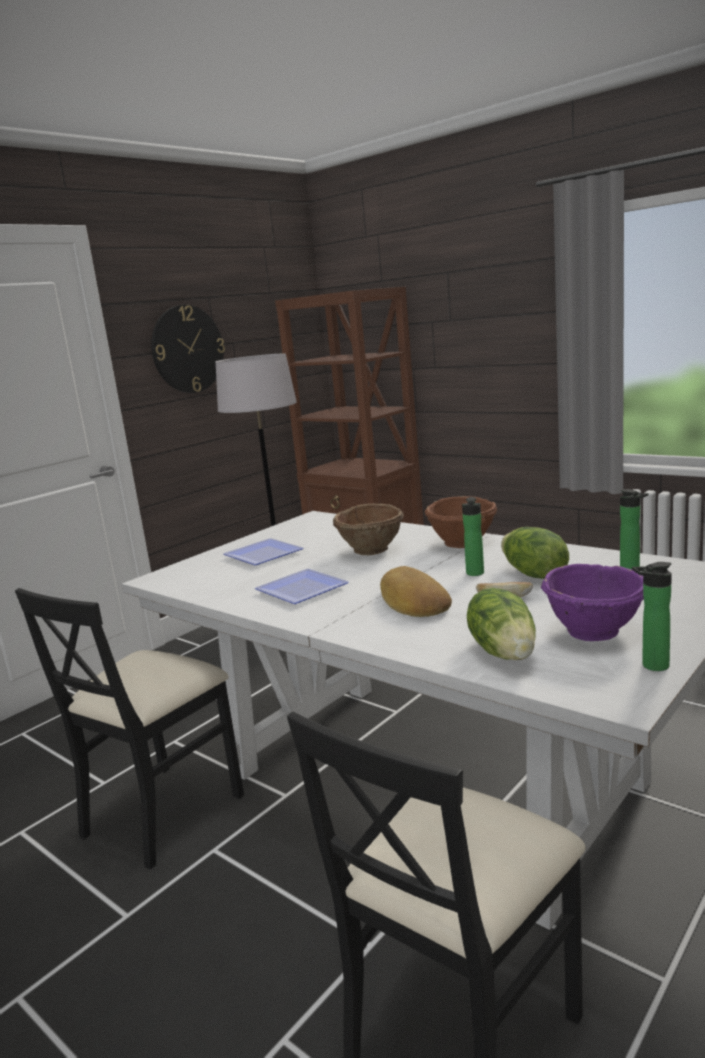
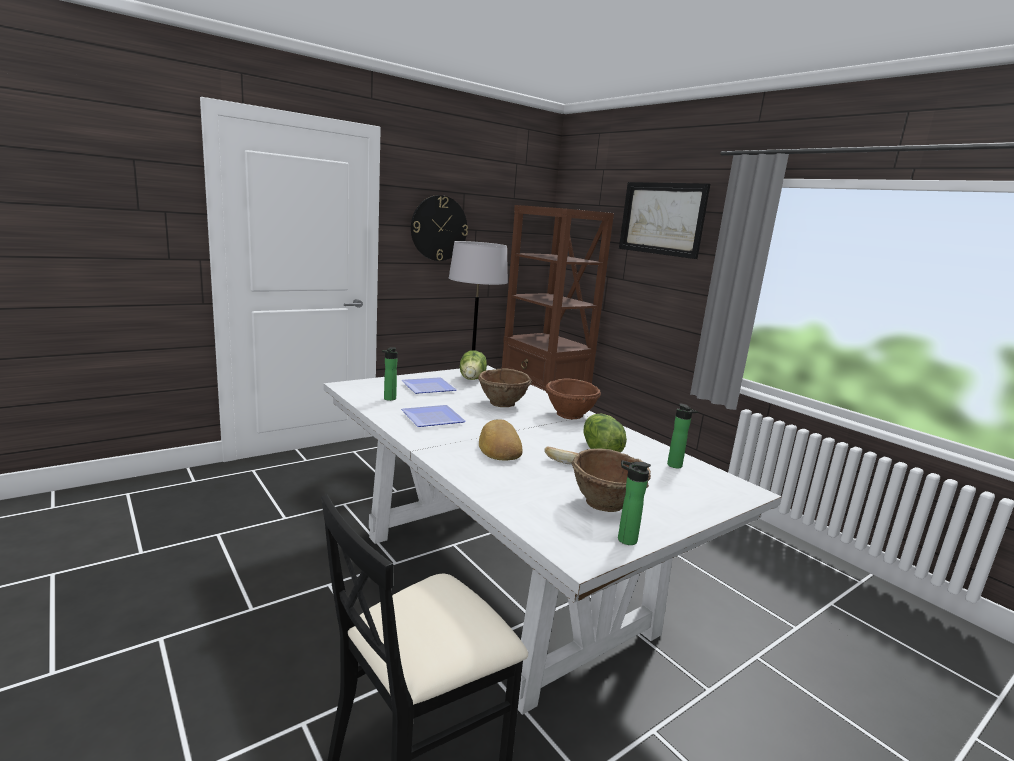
camera: 10 degrees right, 0 degrees up
(162, 812) = (310, 549): black chair -> none
(472, 281) = (662, 218): none -> picture
(475, 574) = (558, 439): bottle -> bottle (388, 399)
(504, 652) = (530, 499): lettuce -> lettuce (472, 379)
(595, 631) = (606, 503): purple bowl -> brown bowl

